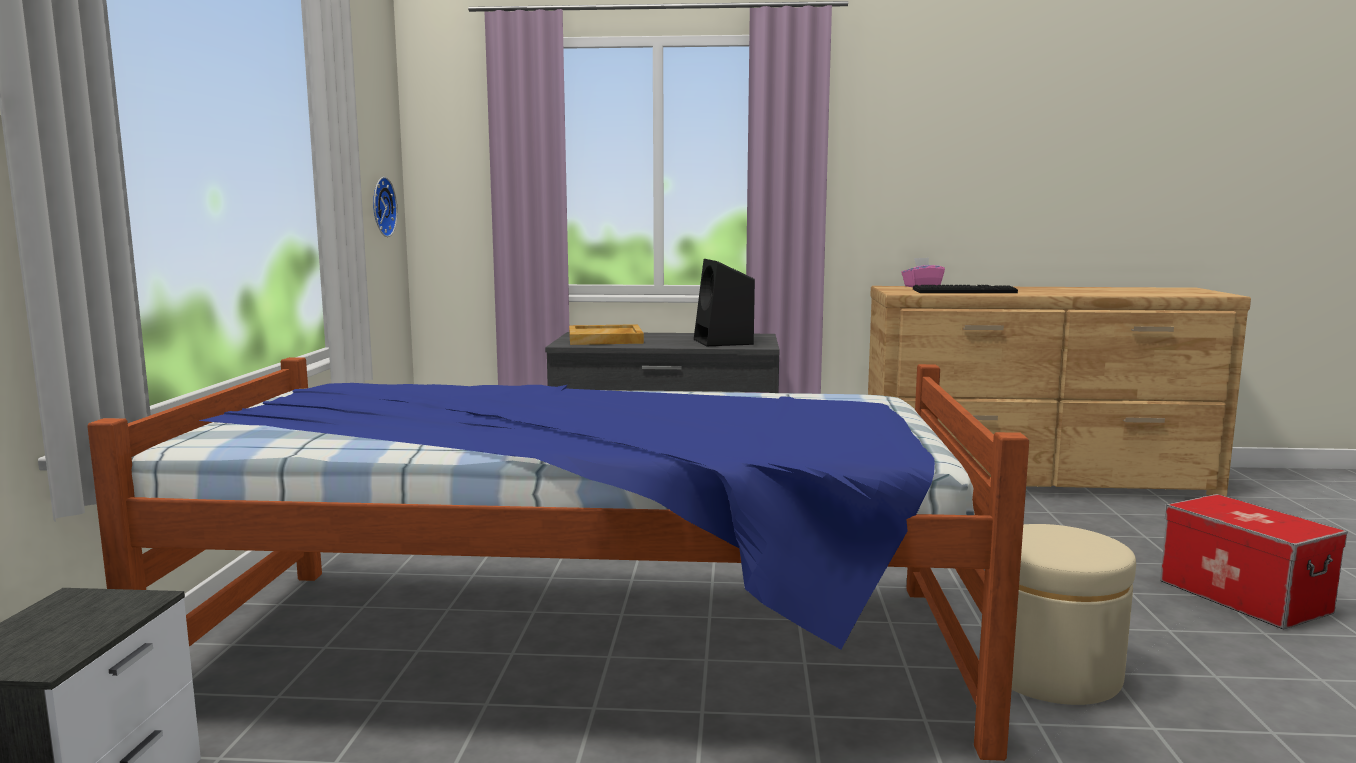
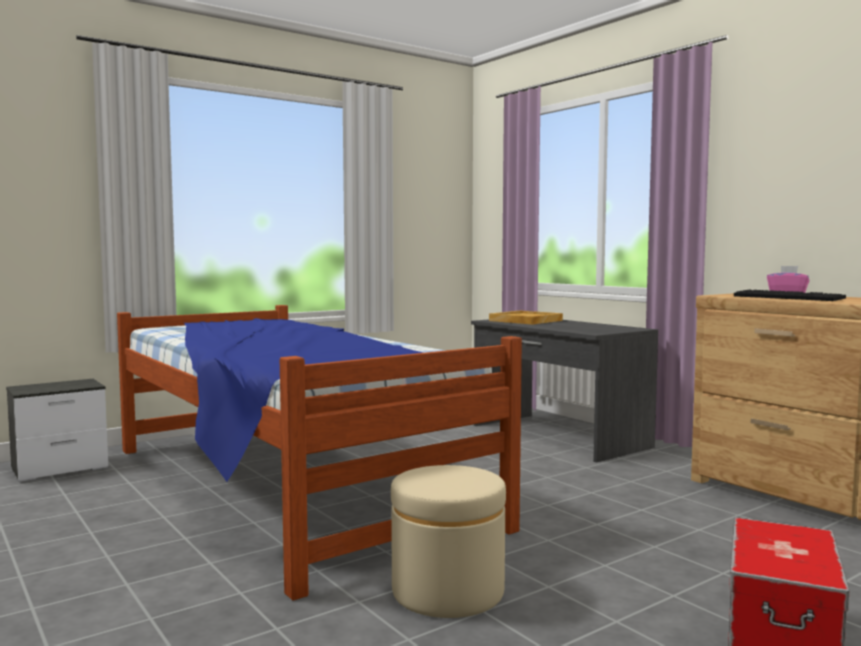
camera: 50 degrees right, 5 degrees down
(380, 207) = (436, 228): wall clock -> none
(724, 342) = (585, 329): black speaker -> none

